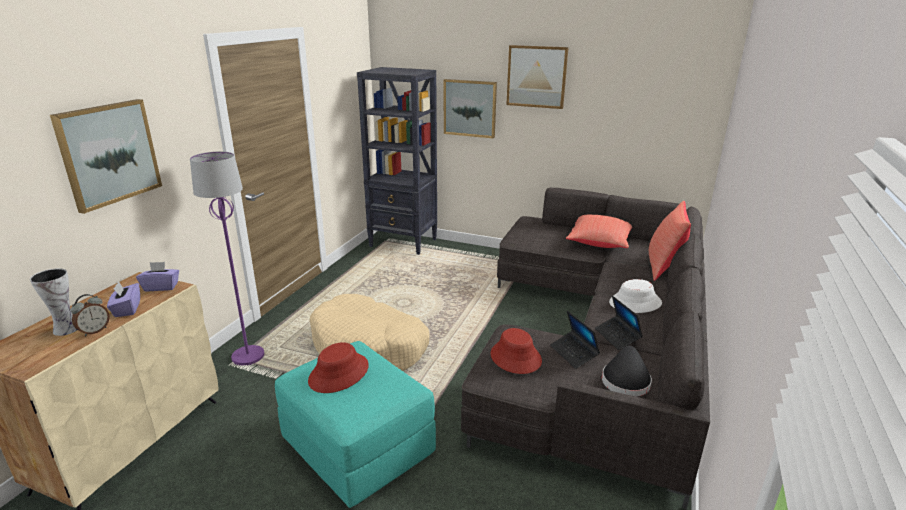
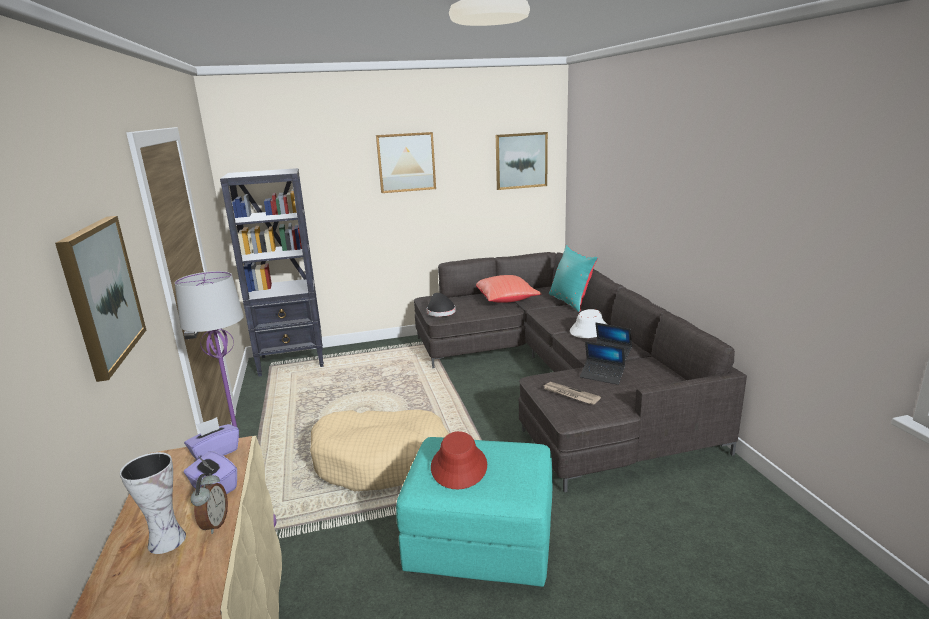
camera: 35 degrees left, 5 degrees down
(470, 108) = (341, 202): picture -> picture (521, 160)
(515, 357) = (570, 394): red hat -> newspaper
(625, 380) = (655, 378): black hat -> black hat (440, 311)
(663, 266) = (571, 301): red pillow -> turquoise pillow

